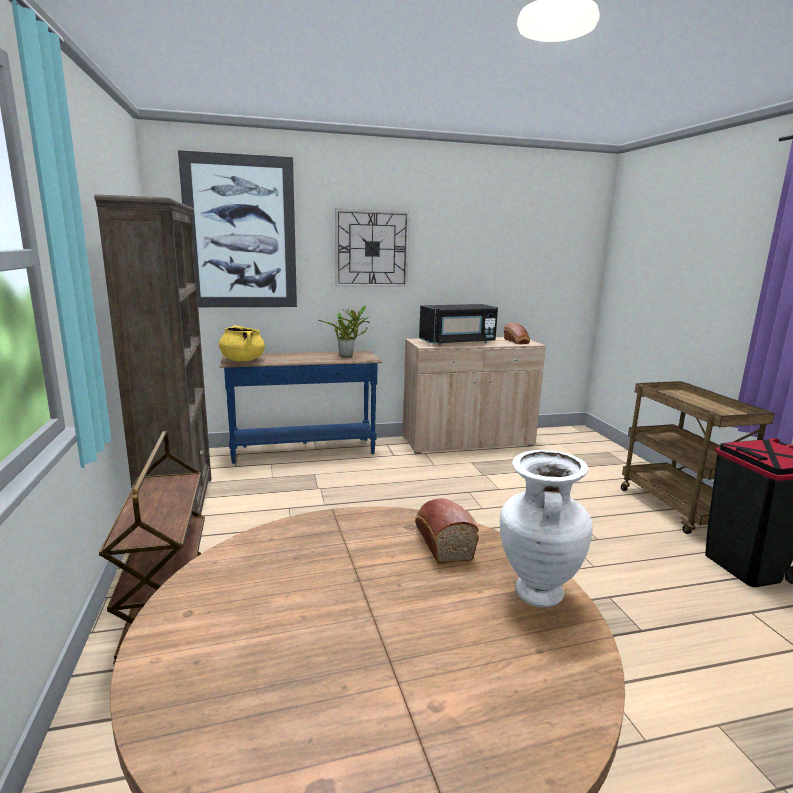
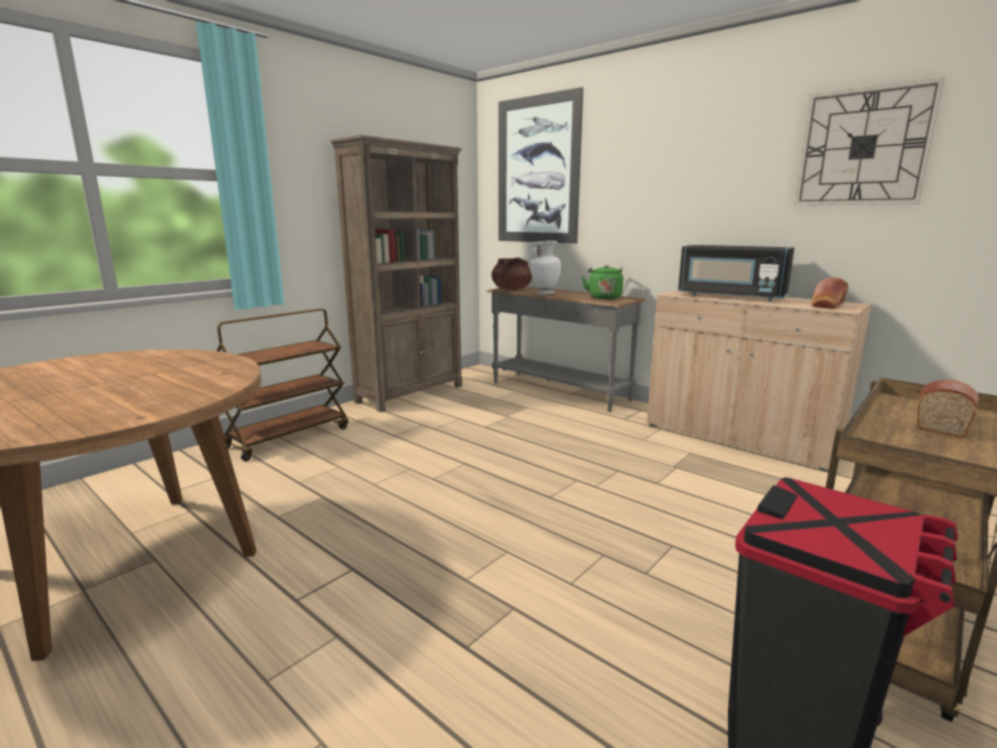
camera: 55 degrees right, 0 degrees up
(242, 360) = (511, 289): yellow cooking pot -> brown cooking pot
(304, 451) = (558, 391): blue console table -> grey console table
(348, 355) = (604, 298): potted plant -> green kettle
(372, 248) = (654, 177): wall clock -> wall clock (863, 147)
(442, 541) = (204, 382): bread -> bread (942, 422)
(536, 594) = (124, 414): white vase -> white vase (544, 293)

